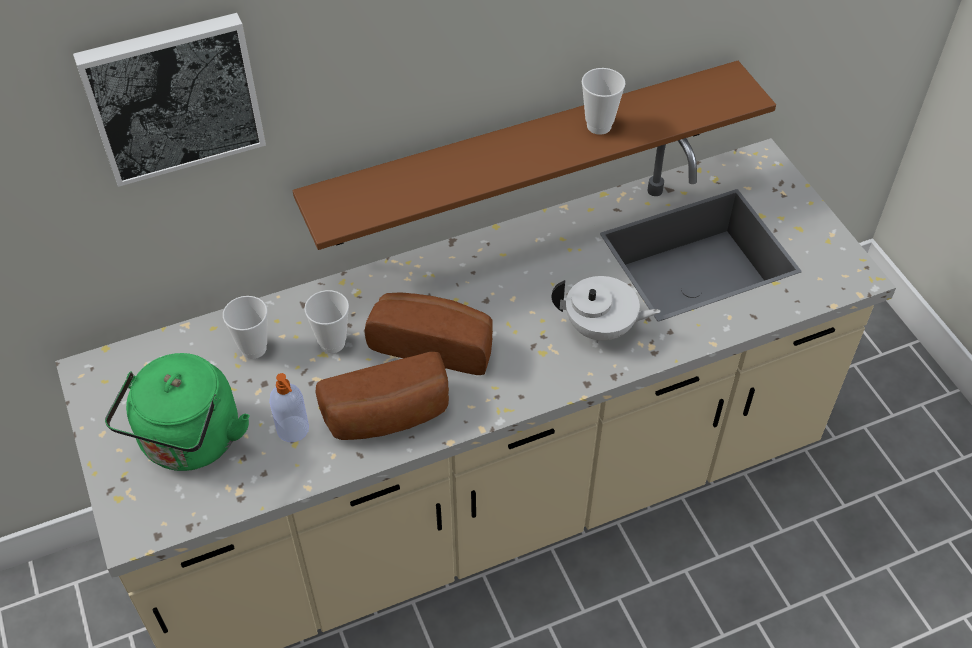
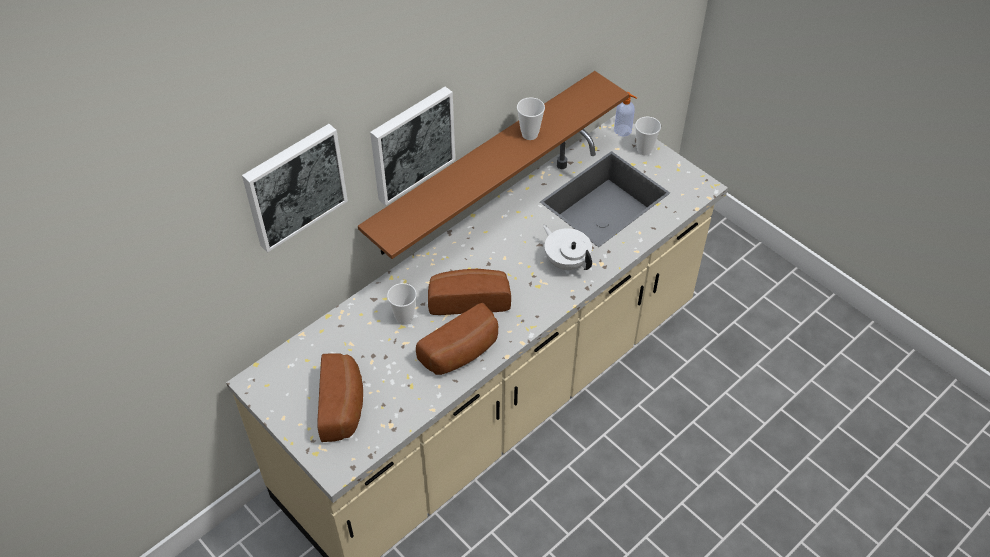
camera: 20 degrees left, 0 degrees up
(189, 443) = (344, 406): green kettle -> bread
(254, 349) = (355, 336): cup -> cup (644, 150)
(293, 430) = (406, 378): soap dispenser -> soap dispenser (623, 130)
(392, 87) = (411, 143): none -> picture
(601, 328) = (566, 261): white teapot -> white teapot turned 120 degrees counterclockwise

